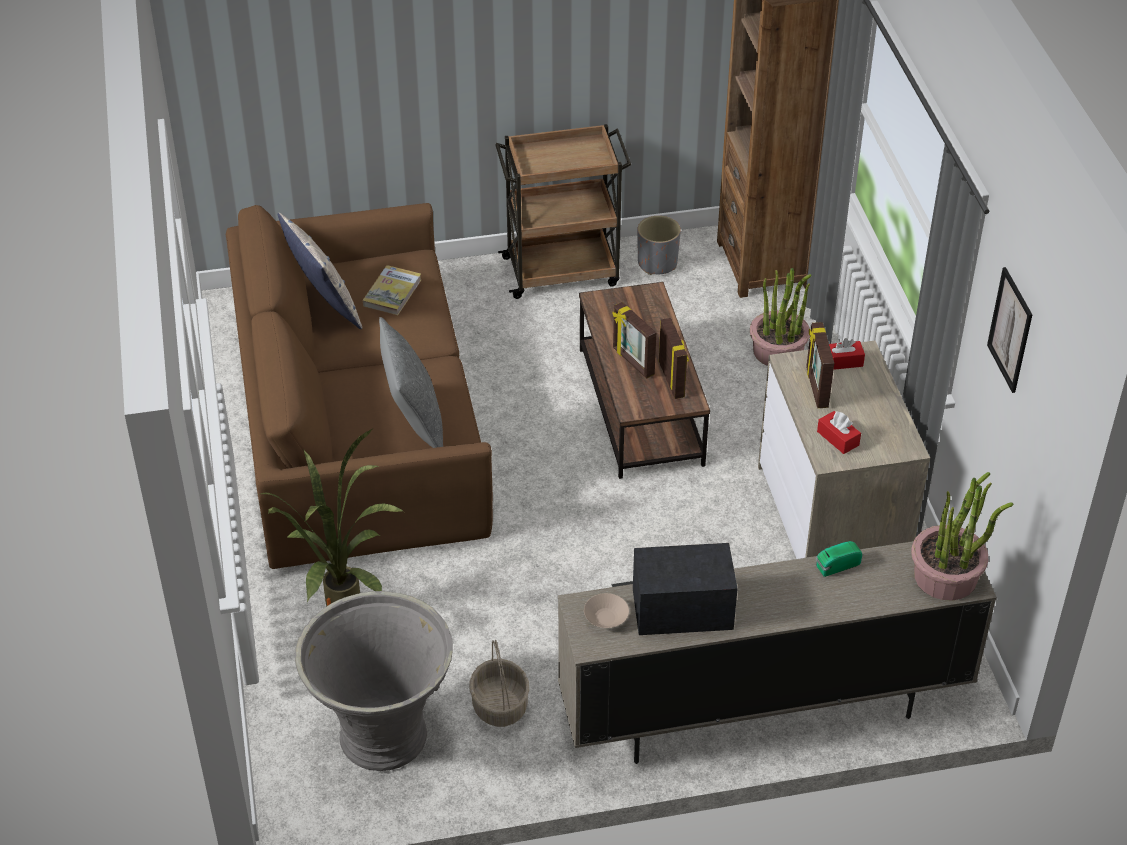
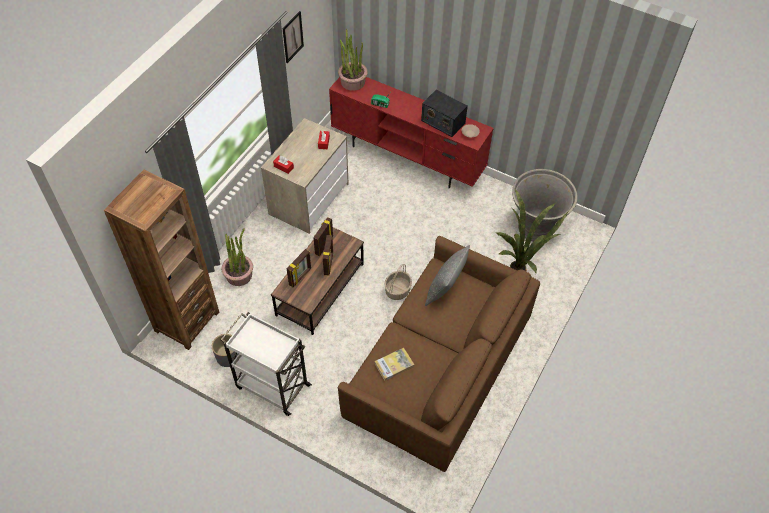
camera: 140 degrees left, 10 degrees up
(324, 306) = (431, 379): pillow -> none
(500, 706) = (488, 212): basket -> basket (397, 290)
(563, 271) = (271, 385): brown cart -> white cart
(761, 711) = (408, 158): beige tv stand -> red tv stand
(816, 388) = (306, 164): picture frame -> picture frame (300, 277)

